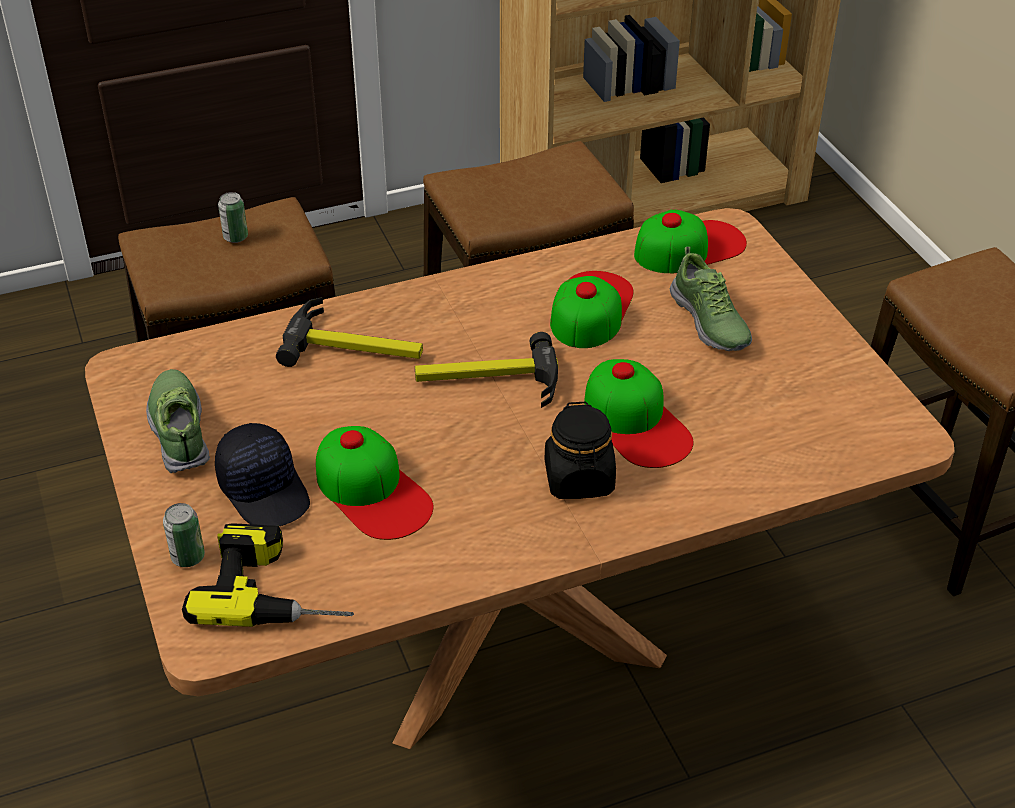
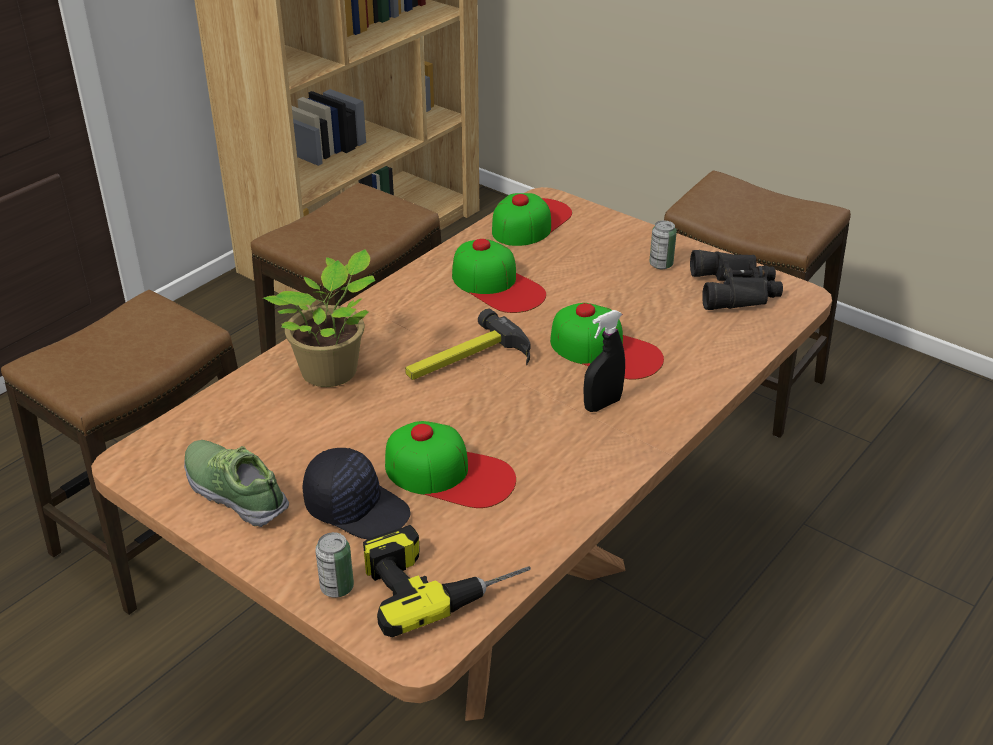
camera: 30 degrees left, 5 degrees down
(235, 237) = (121, 336): can -> can (661, 264)
(355, 346) = (333, 373): hammer -> potted plant
(579, 479) = (602, 404): black jar -> black spray bottle
(590, 308) = (497, 285): cap -> cap turned 150 degrees clockwise
(710, 322) = (593, 267): shoe -> none
(846, 405) = (736, 289): none -> black binoculars

